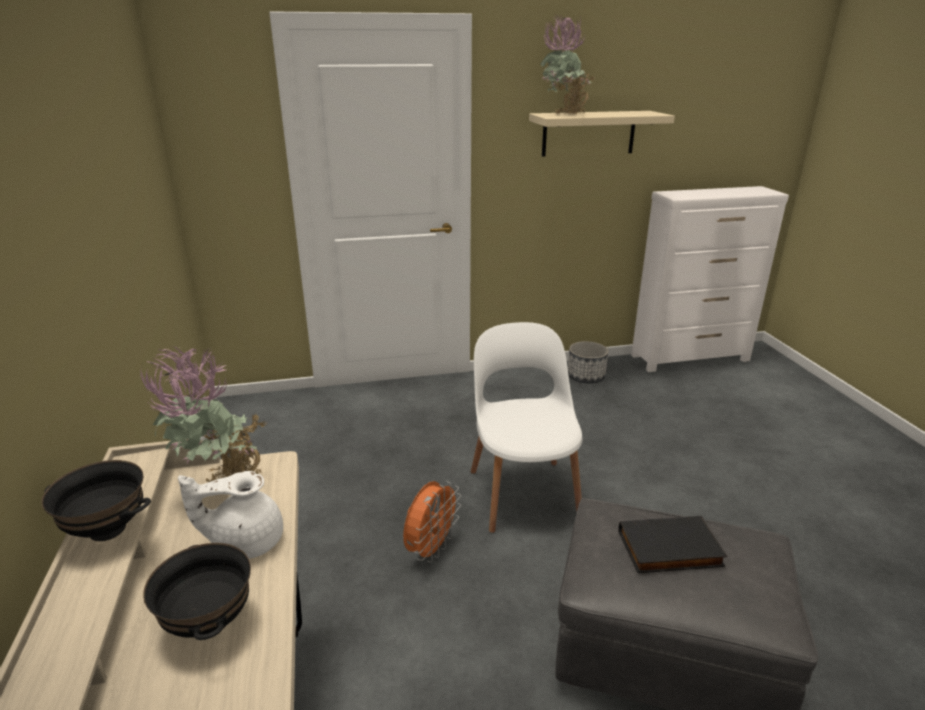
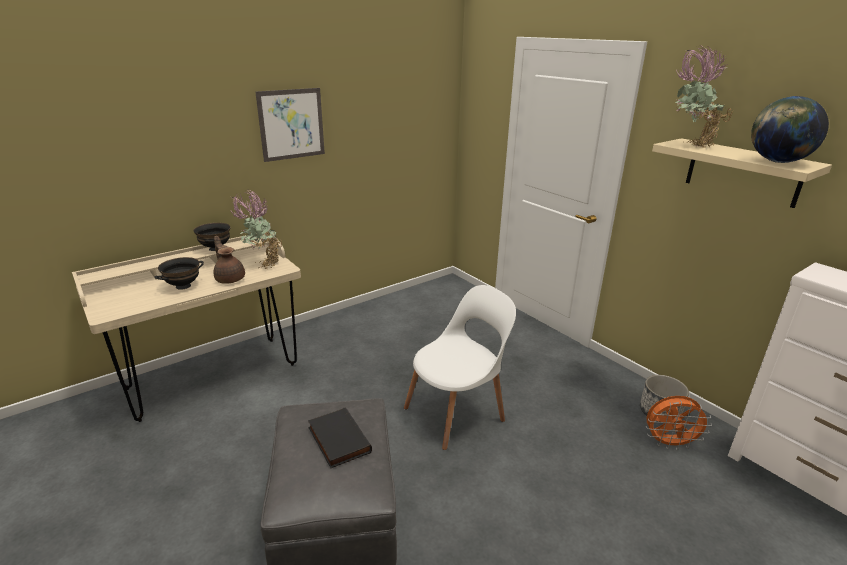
camera: 65 degrees right, 0 degrees up
(62, 199) = (291, 124): none -> picture
(245, 541) = (230, 278): white teapot -> brown teapot
(431, 549) = (374, 388): orange fan -> orange fan (669, 443)
(638, 113) = (778, 162): none -> globe

